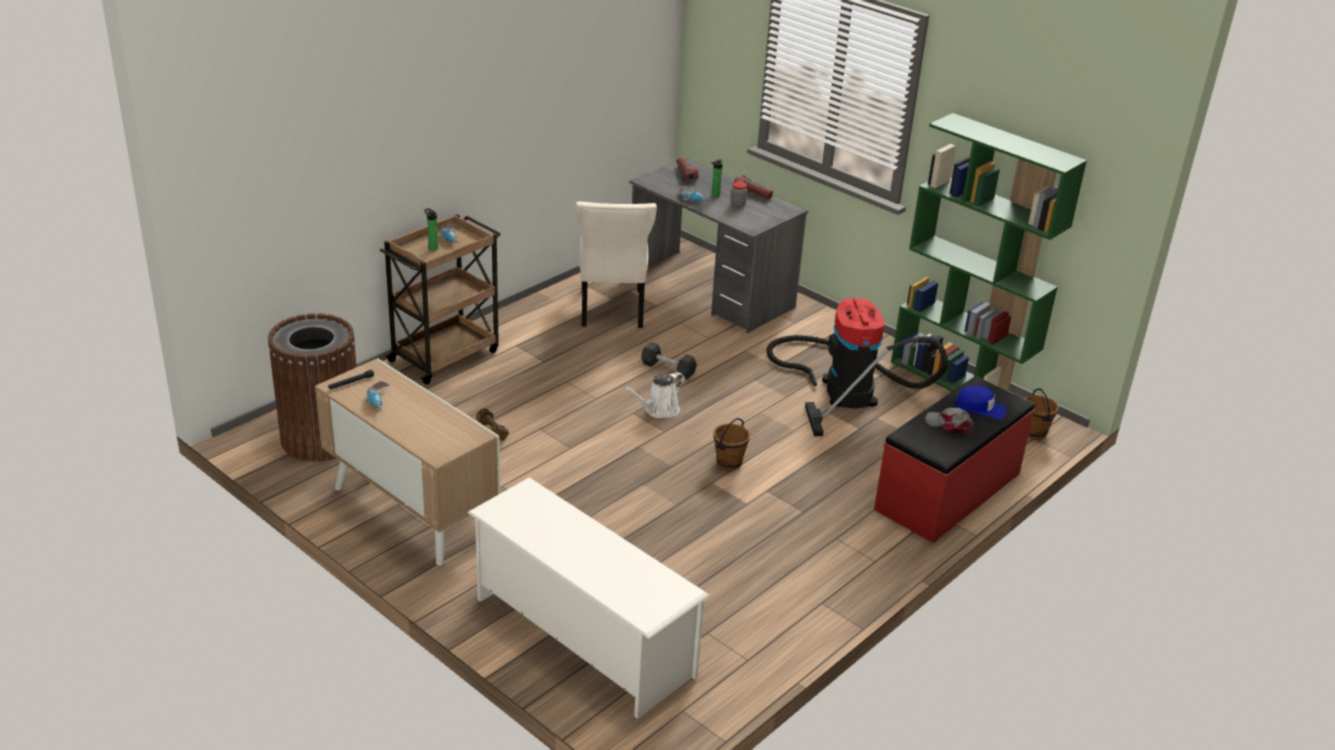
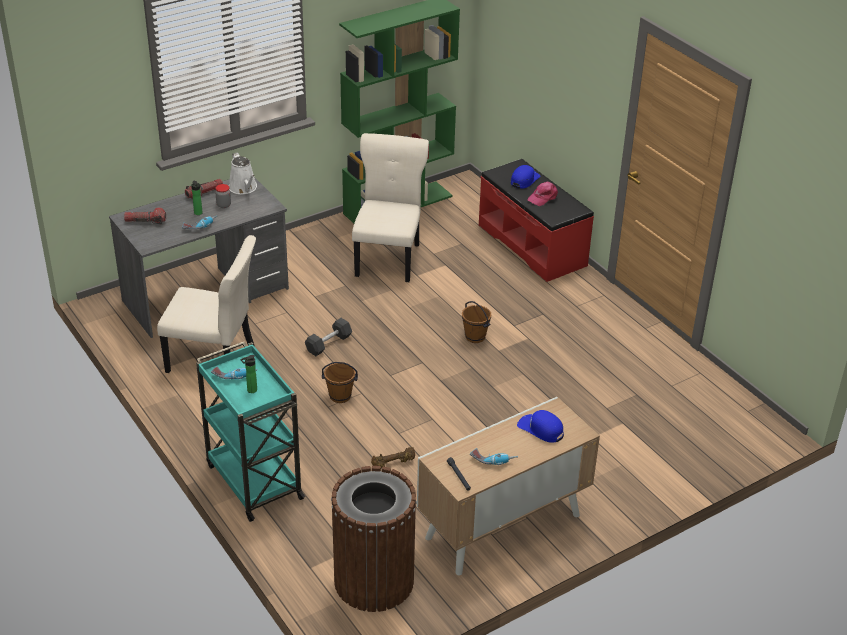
camera: 75 degrees left, 5 degrees up
(437, 427) = (541, 429): none -> blue cap
(445, 355) = (253, 480): brown cart -> turquoise cart
(582, 636) = (671, 447): white shoe rack -> none
(659, 410) = (391, 360): white watering can -> white watering can (244, 188)
(845, 388) = (389, 258): vacuum cleaner -> beige chair
(949, 425) = (543, 197): grey cap -> pink cap
(1034, 433) = (472, 191): brown bucket -> brown bucket (340, 396)

